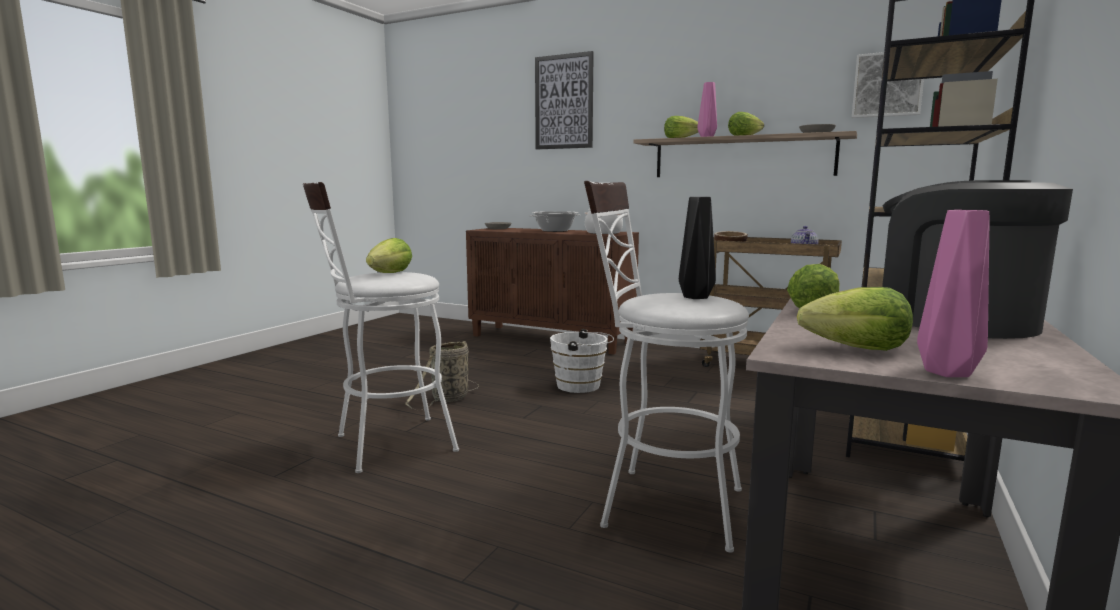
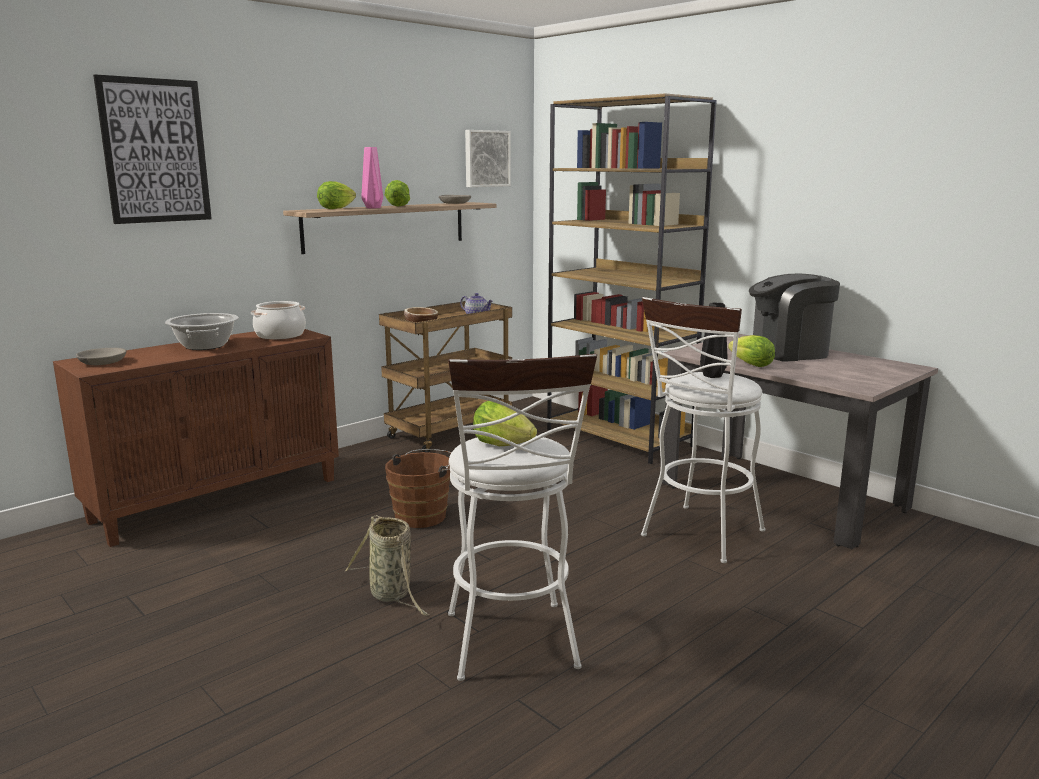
camera: 70 degrees left, 5 degrees up
(582, 386) = (424, 515): white bucket -> brown bucket
(857, 349) = (852, 377): lettuce -> none
(949, 373) = (896, 376): pink vase -> none

